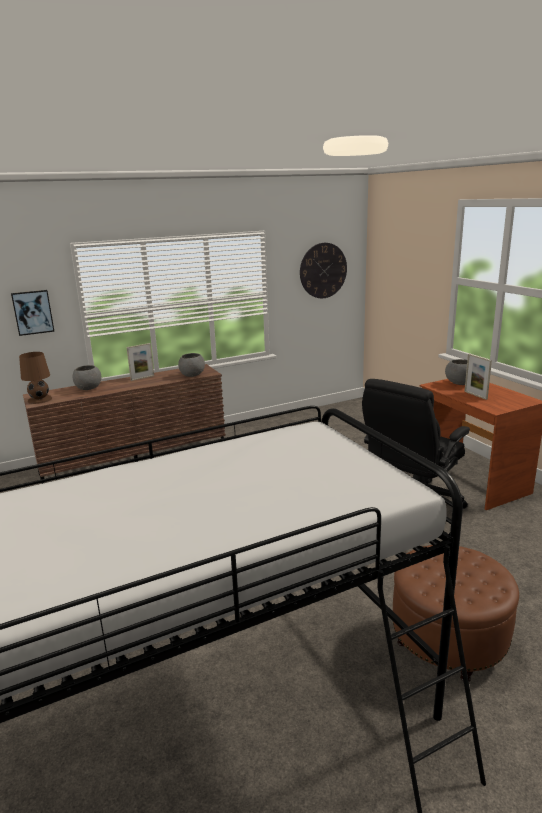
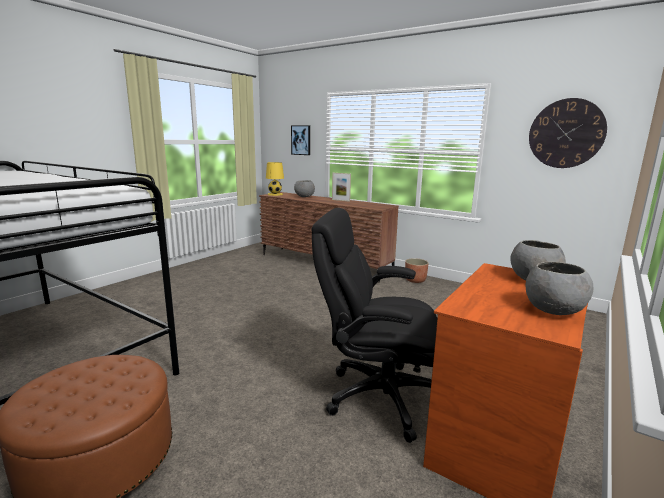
camera: 60 degrees right, 5 degrees down
(40, 399) = (275, 194): brown table lamp -> yellow table lamp
(192, 375) = (365, 206): grey bowl -> grey bowl (553, 311)
(239, 433) = (415, 280): none -> planter
(475, 395) = (501, 292): picture frame -> none

